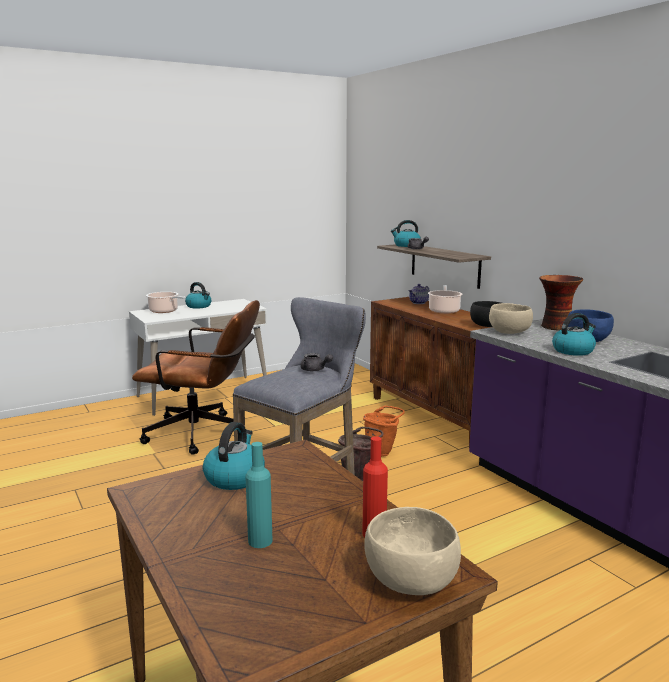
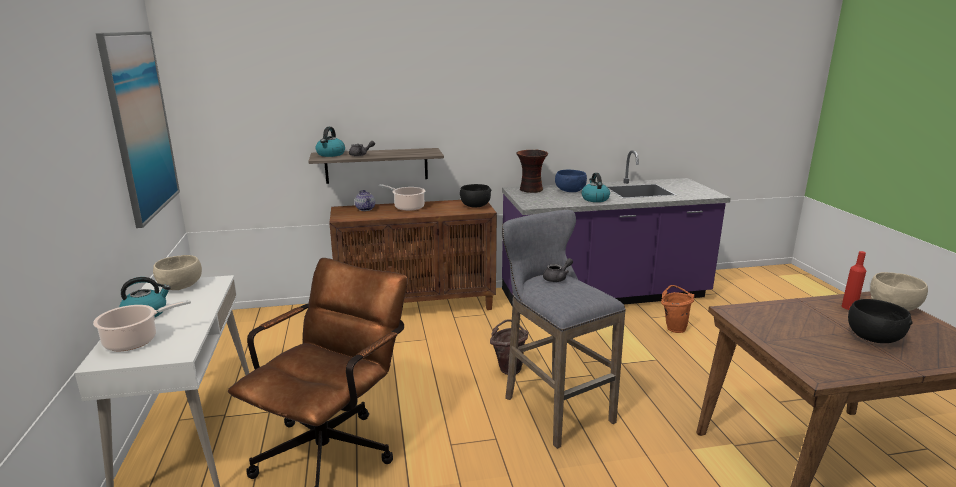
camera: 70 degrees left, 5 degrees up
(234, 477) = (784, 337): kettle -> none
(260, 541) = (873, 338): turquoise bottle -> black bowl
(293, 201) = (140, 124): none -> picture
(382, 452) = (467, 346): orange bucket -> orange bucket (673, 327)
(510, 332) = (536, 201): beige bowl -> beige bowl (181, 286)

